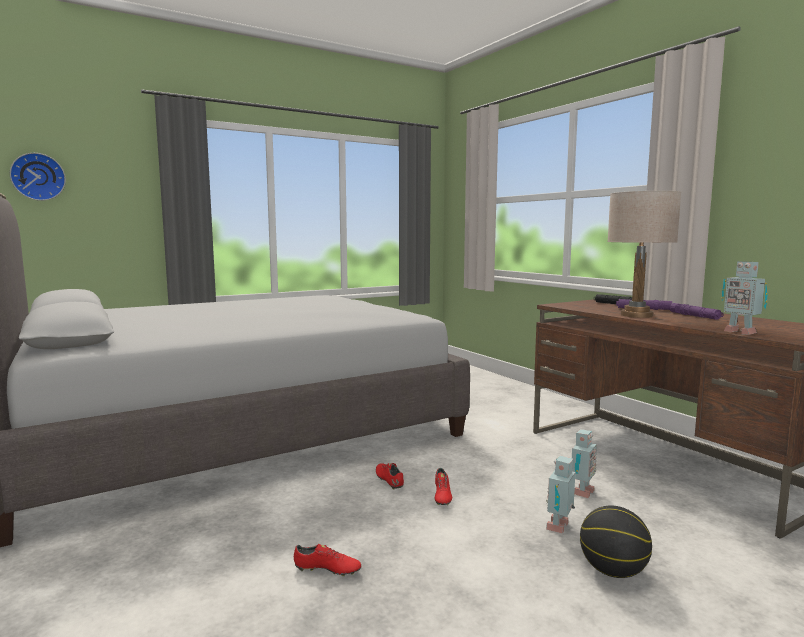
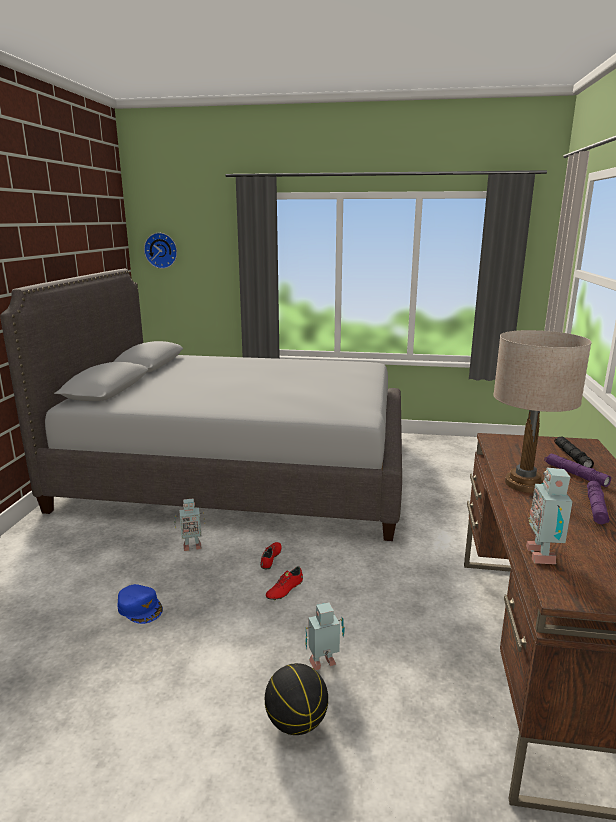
camera: 40 degrees right, 10 degrees up
(327, 570) = (140, 608): red shoe -> blue cap
(581, 492) = (398, 645): toy robot -> toy robot (191, 546)

